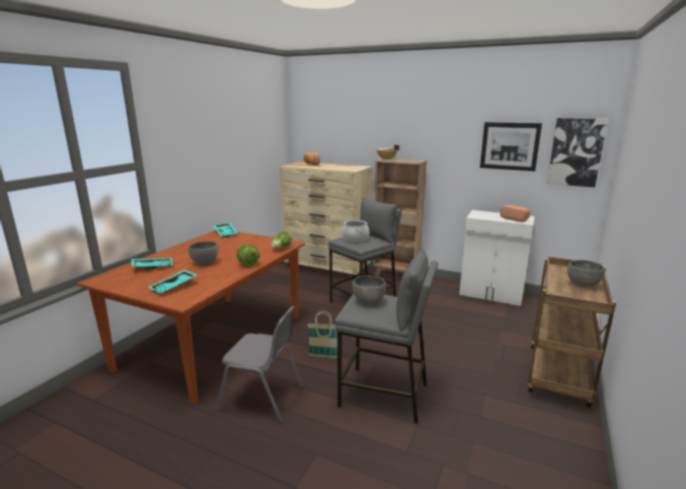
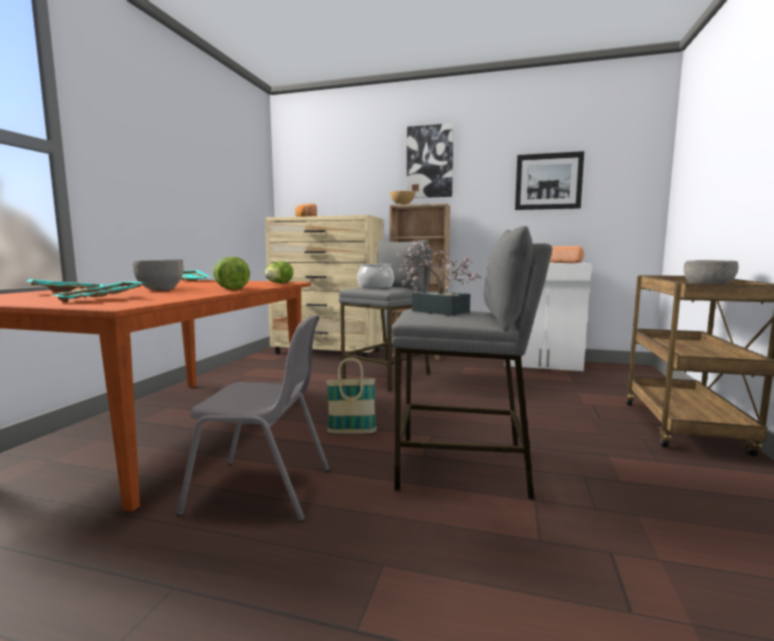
camera: 10 degrees left, 10 degrees down
(369, 301) = (435, 311): grey bowl -> potted plant
(575, 152) = (625, 182): picture -> picture (429, 162)

